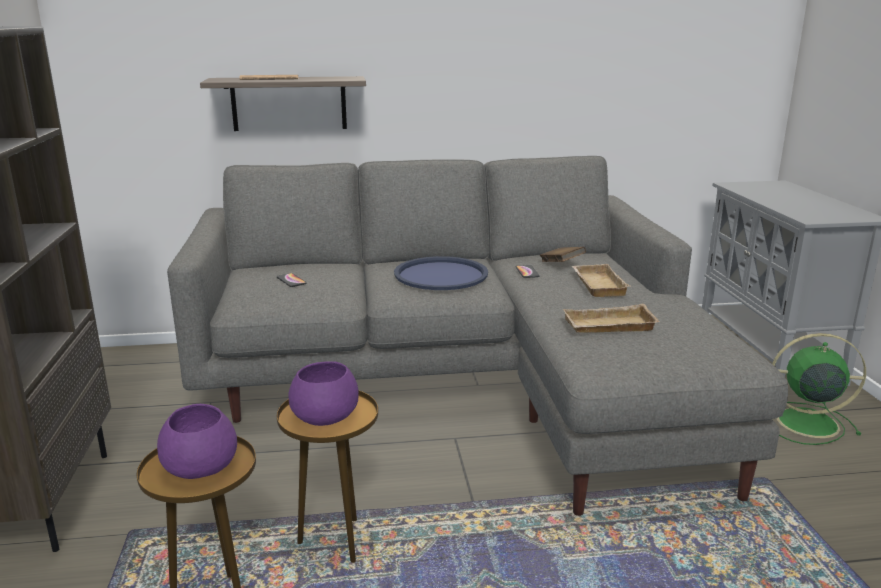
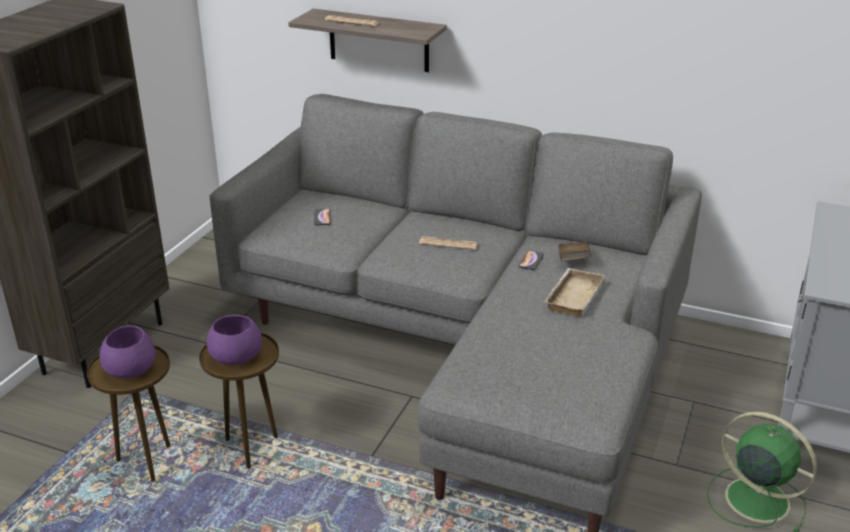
camera: 30 degrees right, 10 degrees up
(440, 275) = (448, 244): blue tray -> newspaper
(608, 327) = (517, 346): beige tray -> none

